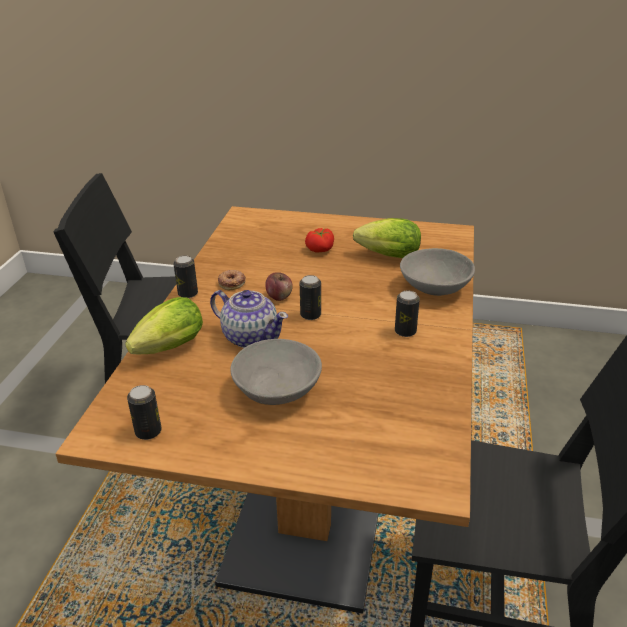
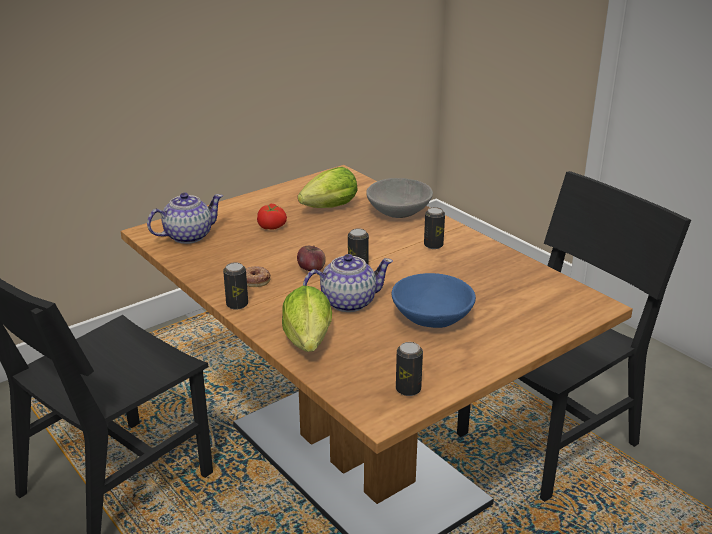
camera: 50 degrees left, 5 degrees down
(257, 229) = (187, 236): none -> teapot
(276, 390) = (431, 318): grey bowl -> blue bowl

